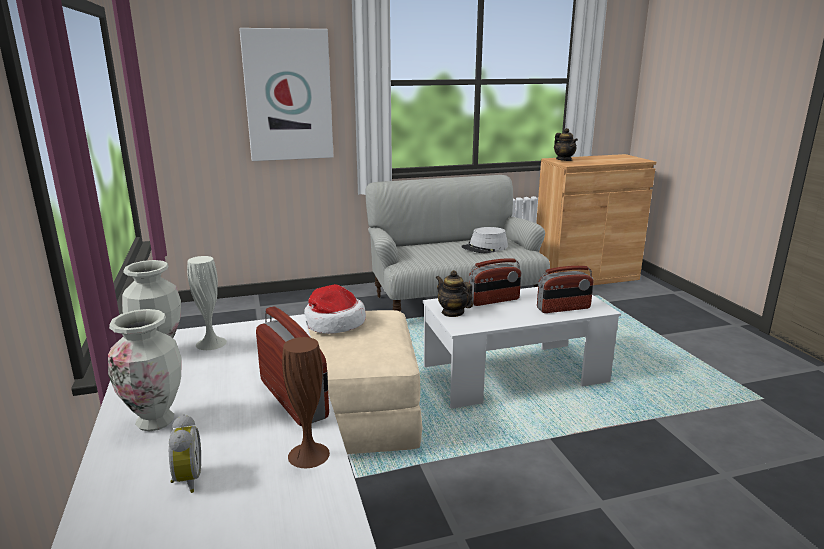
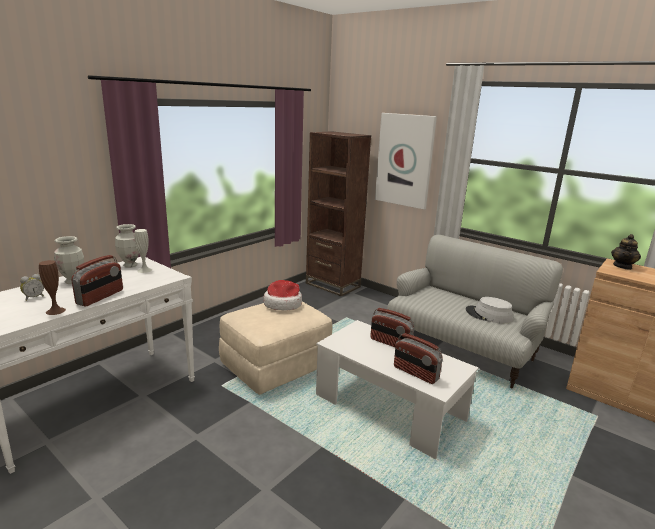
camera: 55 degrees right, 0 degrees up
(215, 310) = (332, 285): none -> brown bookcase
(452, 312) = (350, 334): teapot -> none

